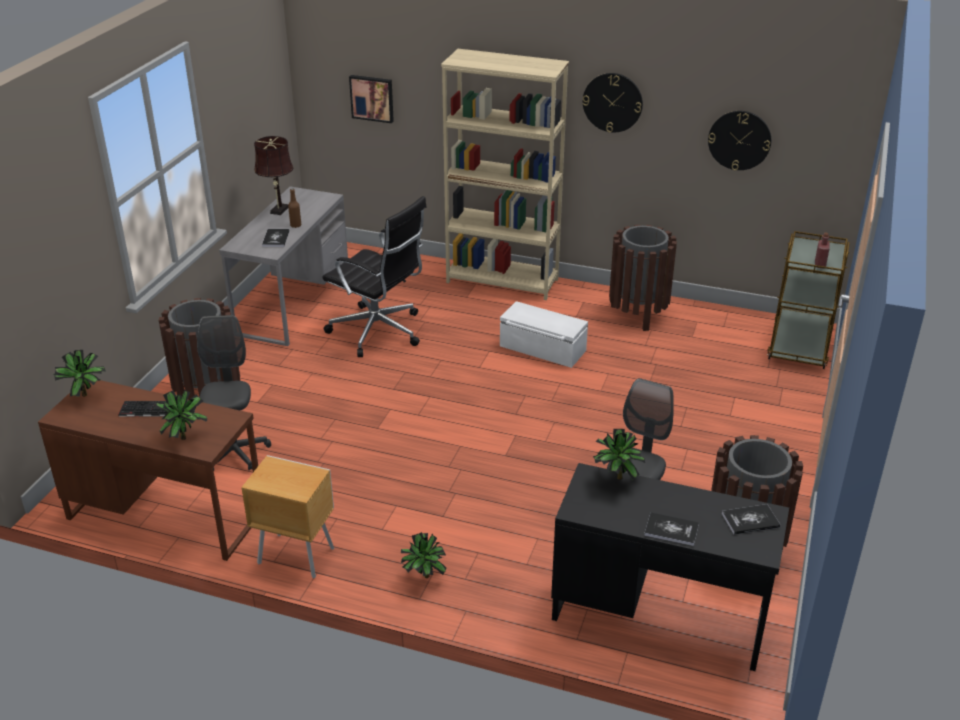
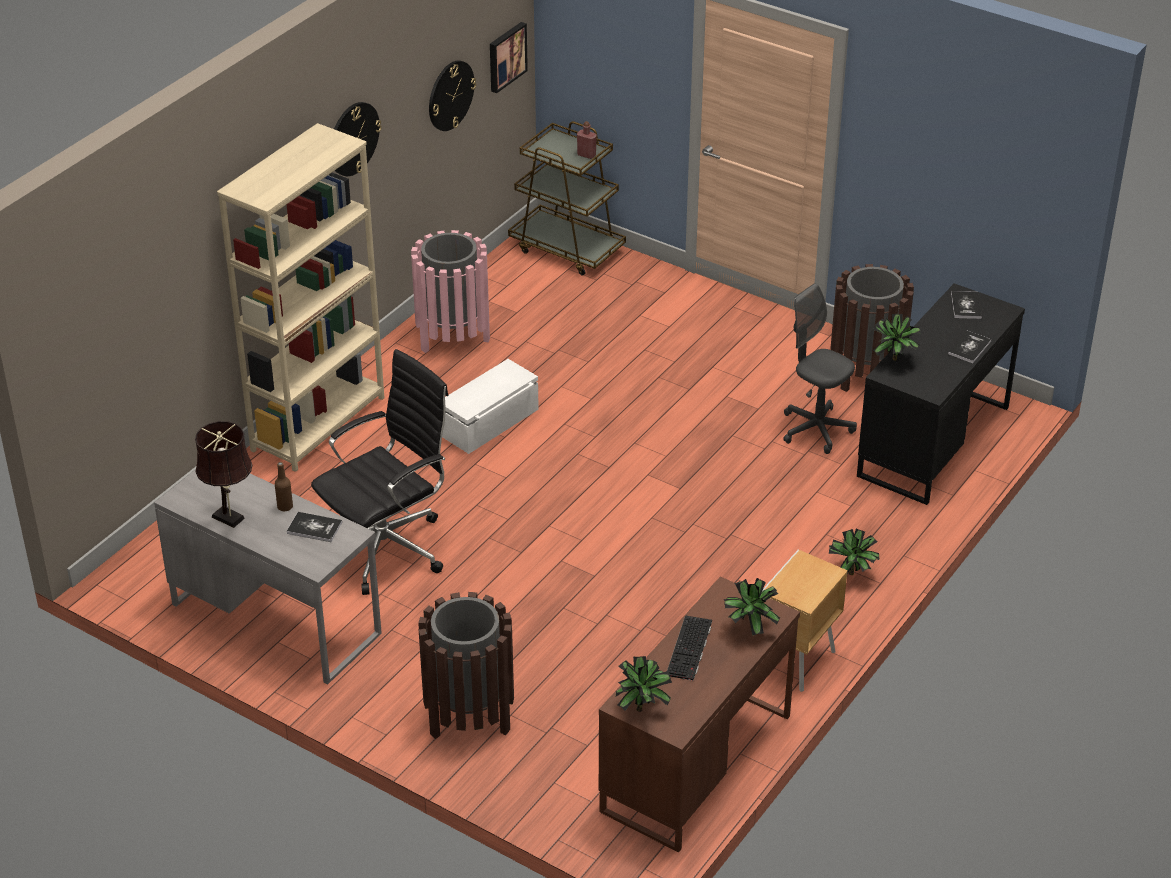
camera: 75 degrees left, 5 degrees up
(234, 453) = (600, 698): grey office chair -> none
(372, 98) = (130, 328): picture -> picture (506, 56)
(638, 314) = (453, 337): brown trash can -> pink trash can

